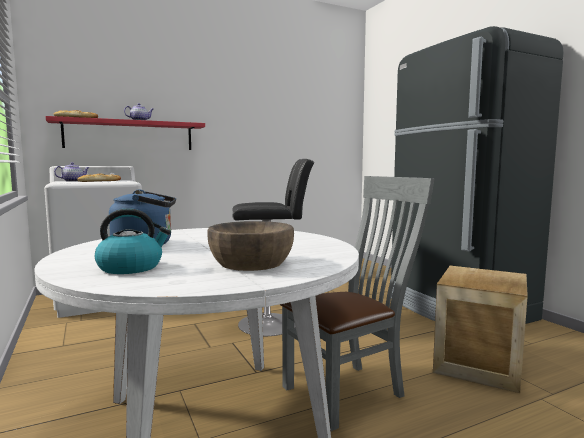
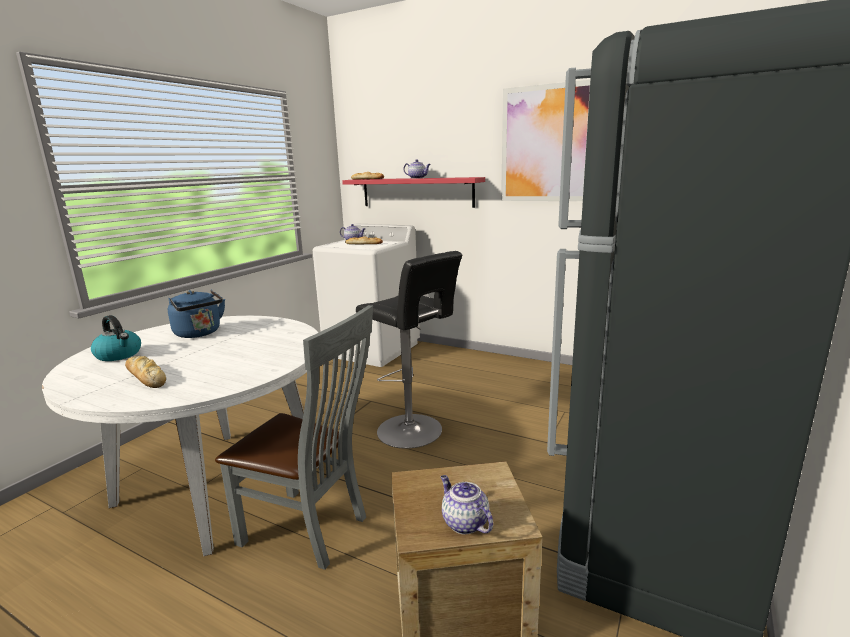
camera: 55 degrees right, 10 degrees up
(246, 104) = (545, 144): none -> picture
(251, 263) = (146, 377): brown bowl -> bread
(506, 281) = (464, 523): none -> teapot

